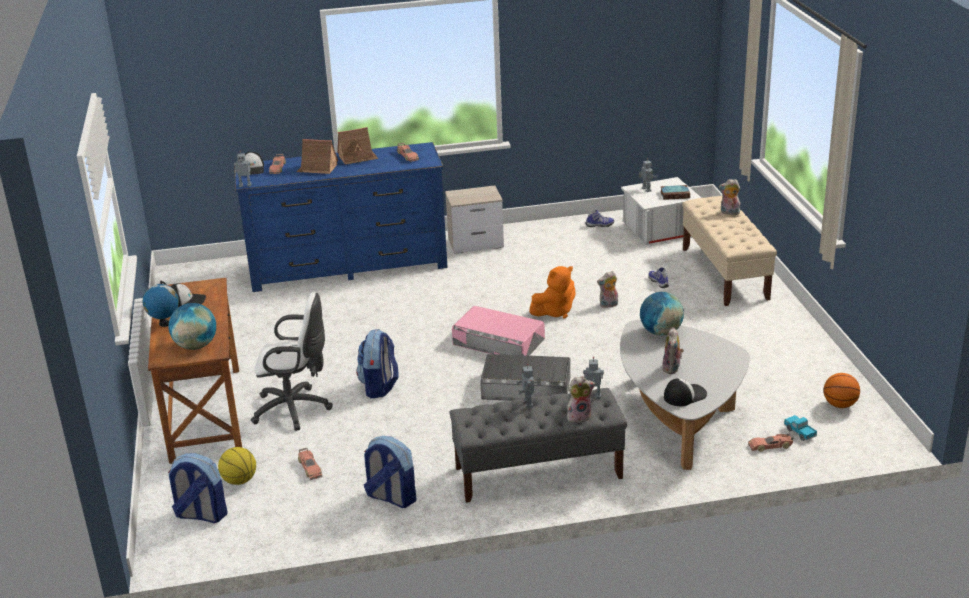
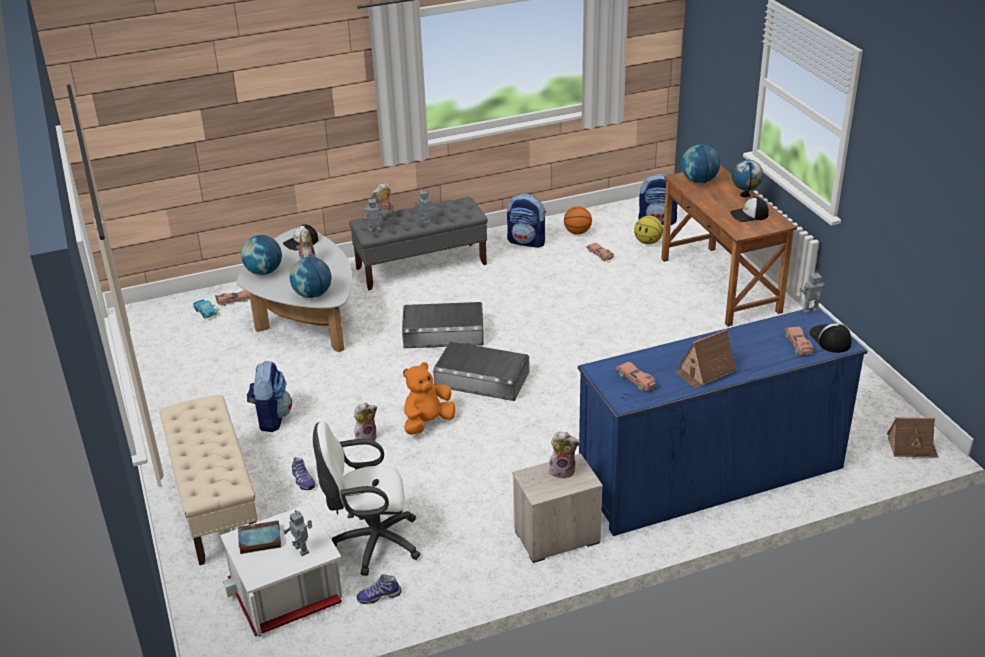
camera: 170 degrees right, 5 degrees up
(295, 409) = (644, 295): white office chair -> white office chair (371, 543)
(317, 168) = (743, 347): toy house -> toy house (911, 448)
(379, 387) = (580, 321): backpack -> backpack (271, 418)
(499, 341) = (482, 379): pink storage box -> grey storage box
(720, 361) = (264, 272): none -> globe
(729, 213) = (196, 466): plush toy -> plush toy (563, 471)
(840, 405) = (159, 340): basketball -> basketball (577, 232)

